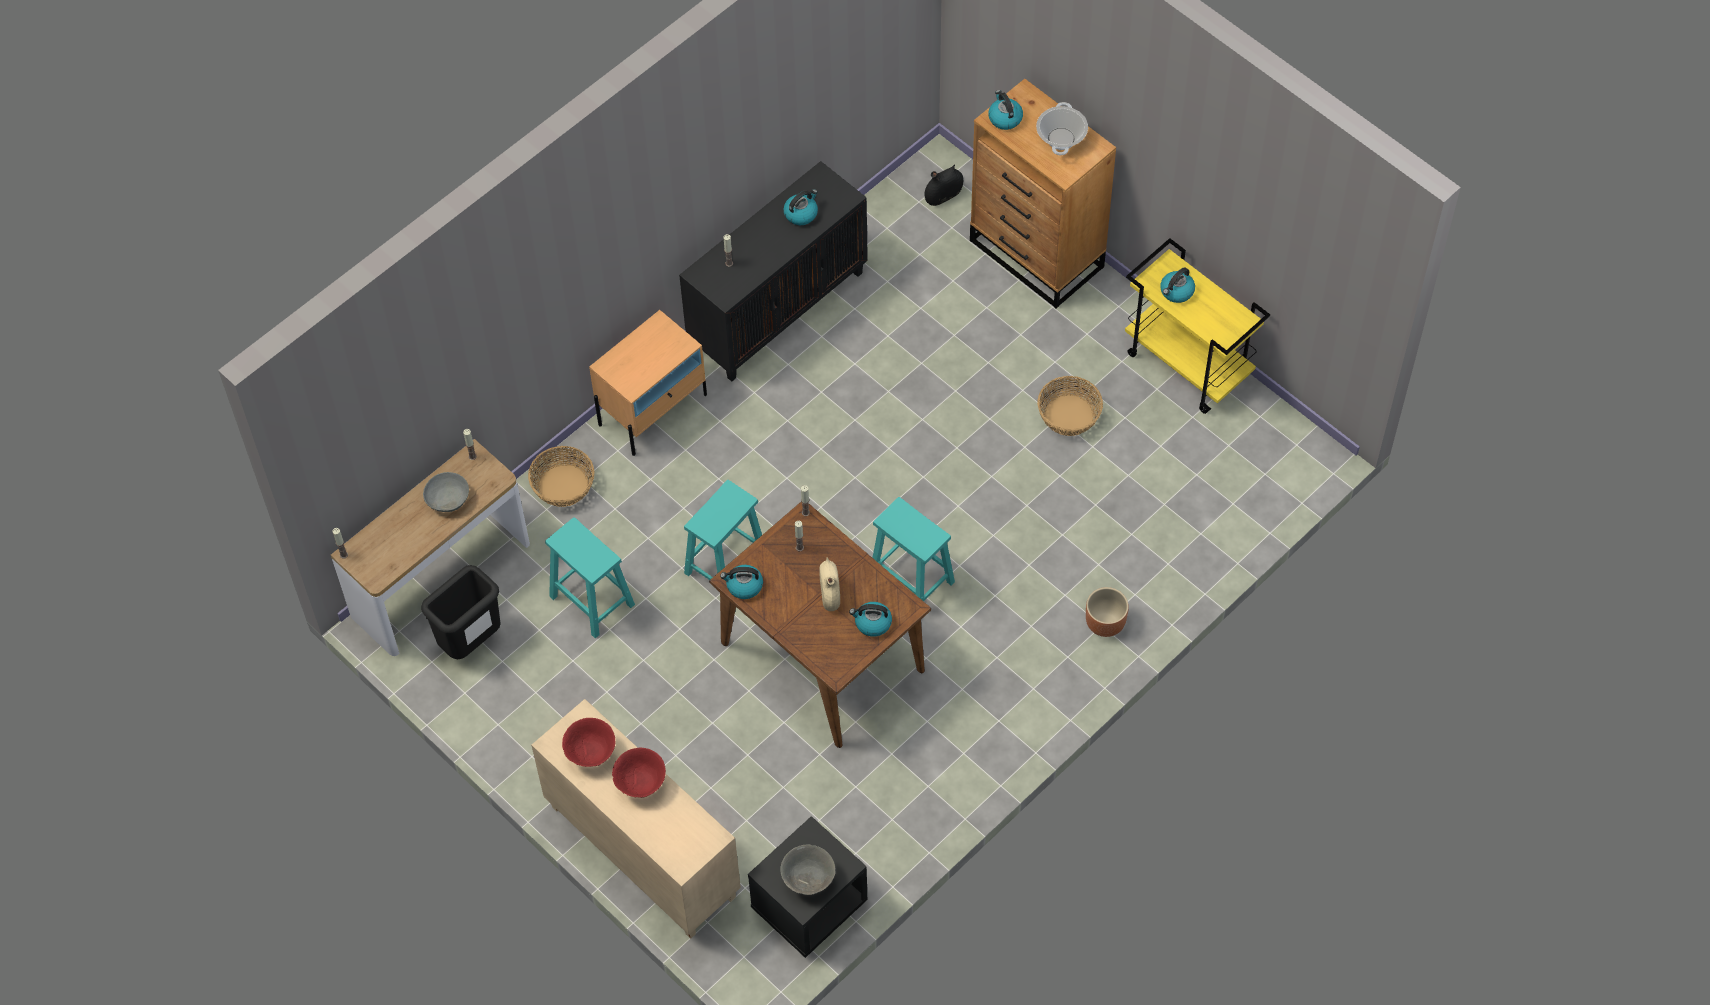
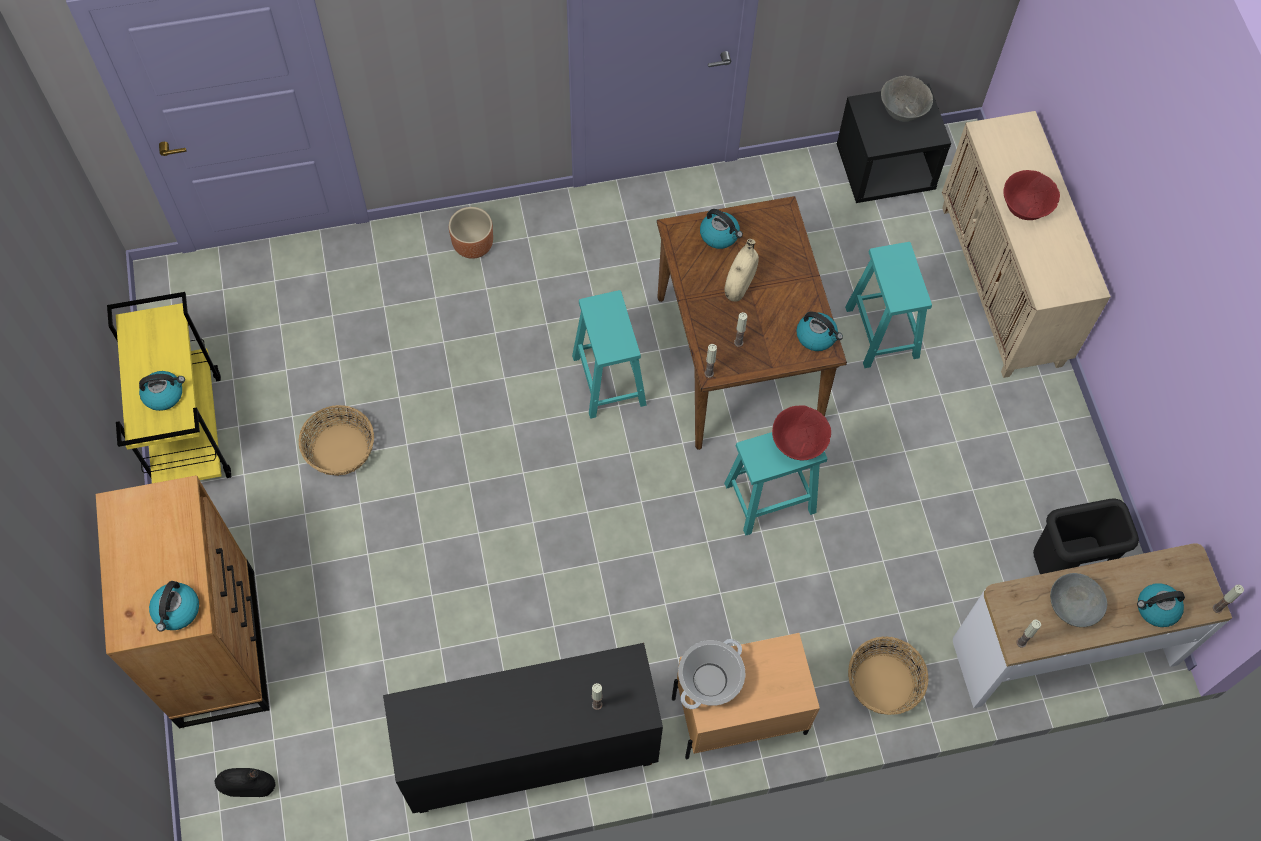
camera: 150 degrees left, 5 degrees up
(591, 600) = (922, 540): turquoise stool -> turquoise stool (882, 333)
(591, 753) = (1056, 258): red bowl -> red bowl (798, 444)
(801, 213) = (471, 720): kettle -> kettle (1156, 609)
(1061, 139) = (142, 542): cooking pot -> cooking pot (709, 679)

